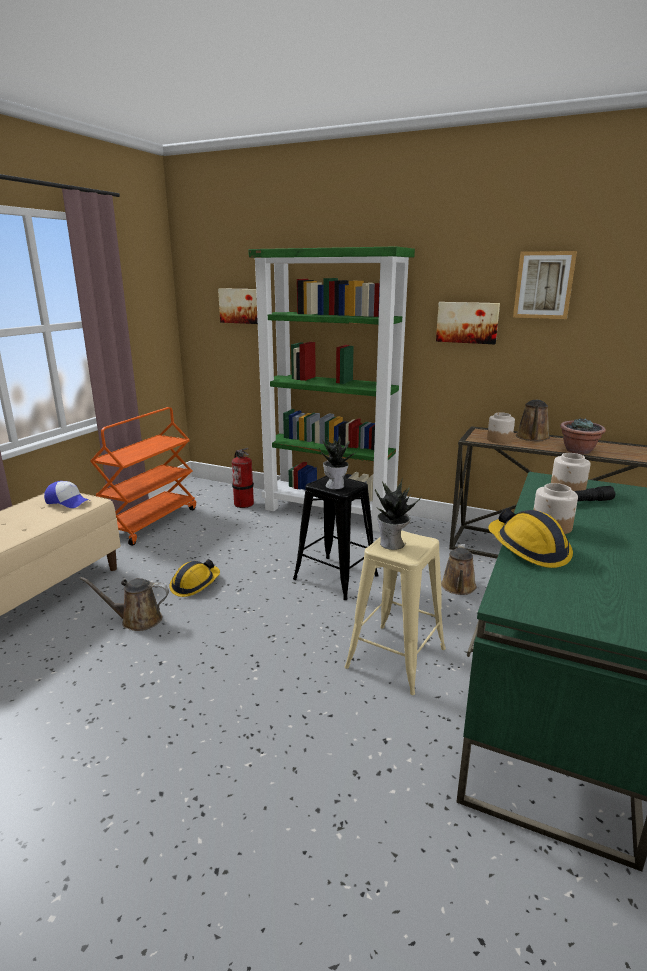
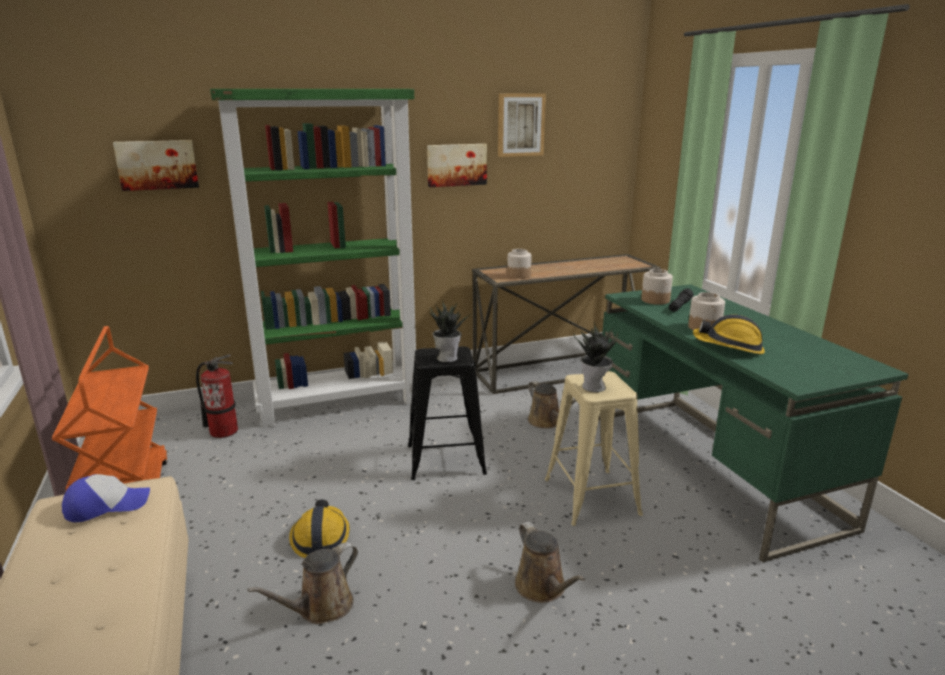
camera: 45 degrees left, 0 degrees up
(532, 438) = (536, 267): brown watering can -> brown watering can (543, 588)
(578, 451) = (585, 270): potted plant -> none

